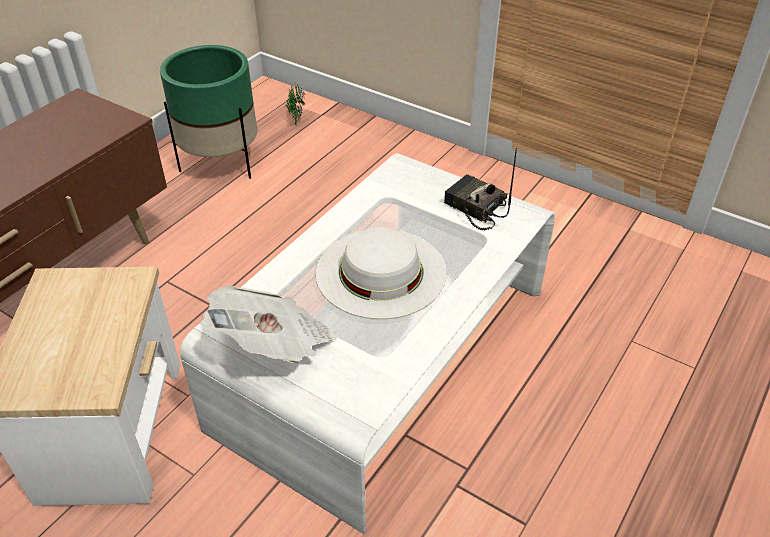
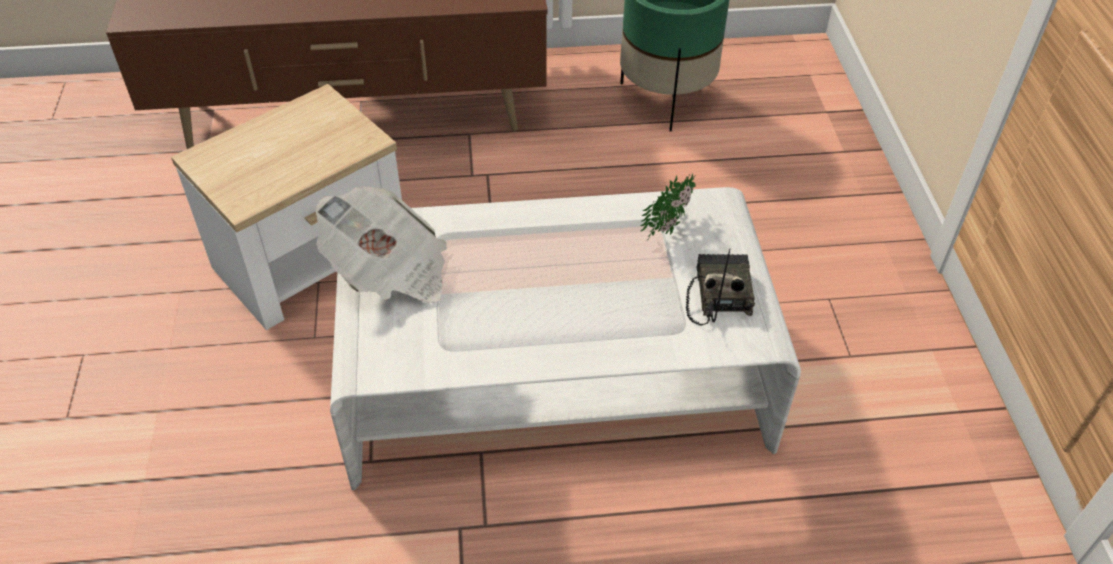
camera: 50 degrees right, 5 degrees up
(296, 118) = (794, 99): potted plant -> potted plant (670, 227)
(381, 272) = (547, 281): white hat -> none

